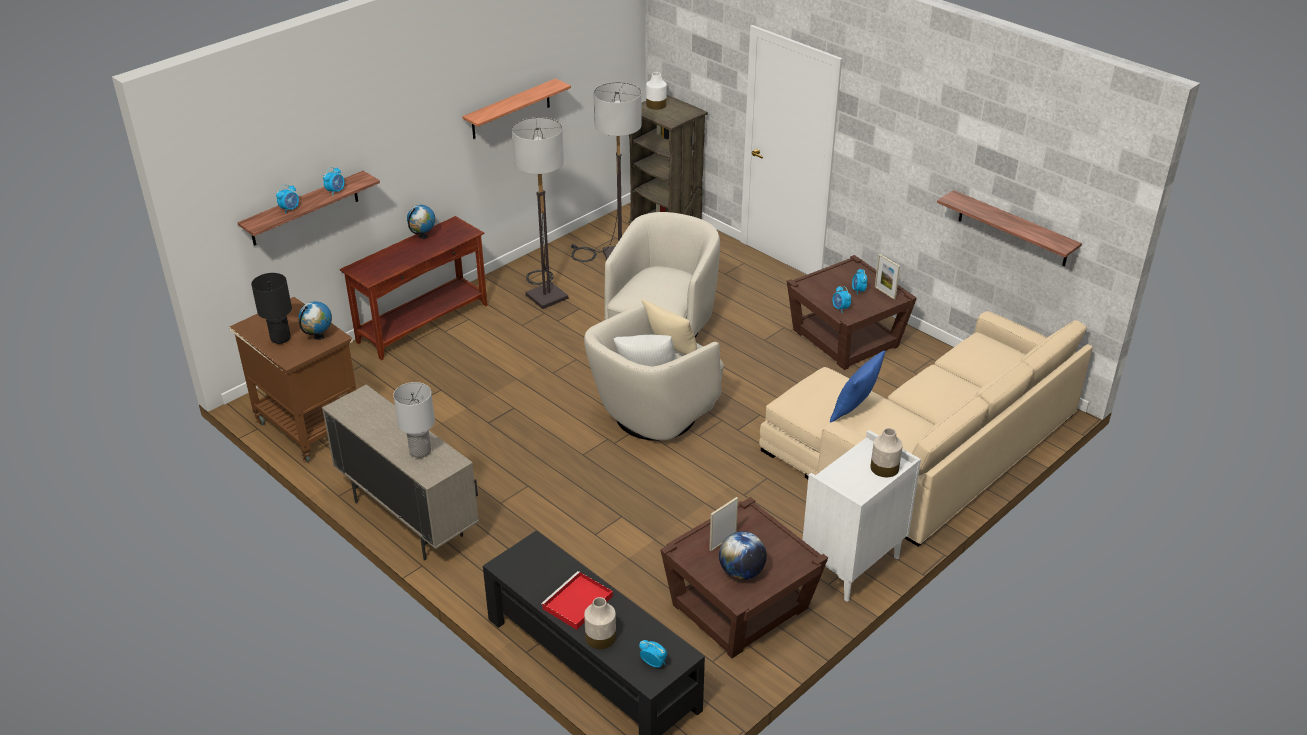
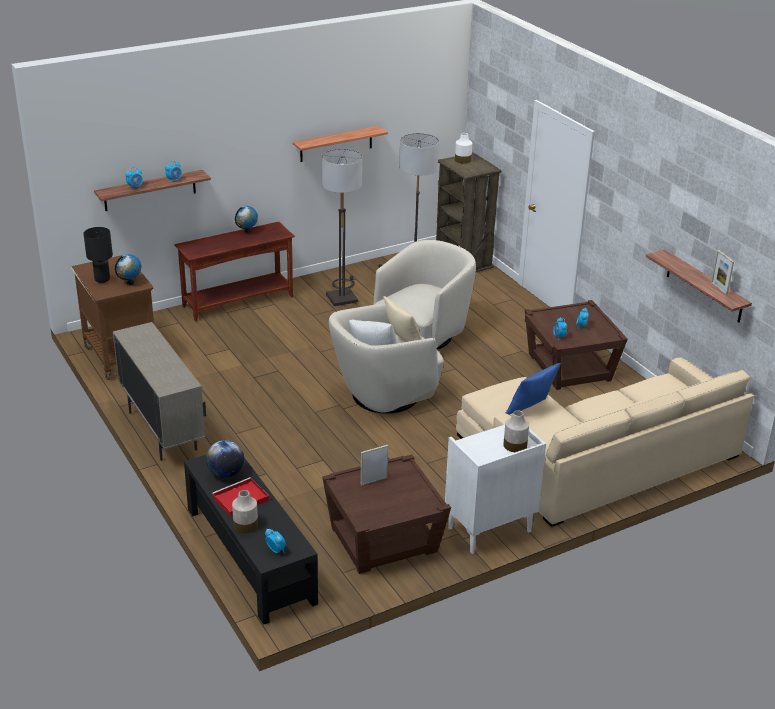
camera: 15 degrees right, 5 degrees down
(420, 453) = (166, 373): grey table lamp -> none
(741, 572) = (377, 504): globe -> globe (226, 474)
(885, 293) = (603, 331): picture frame -> picture frame (719, 288)

